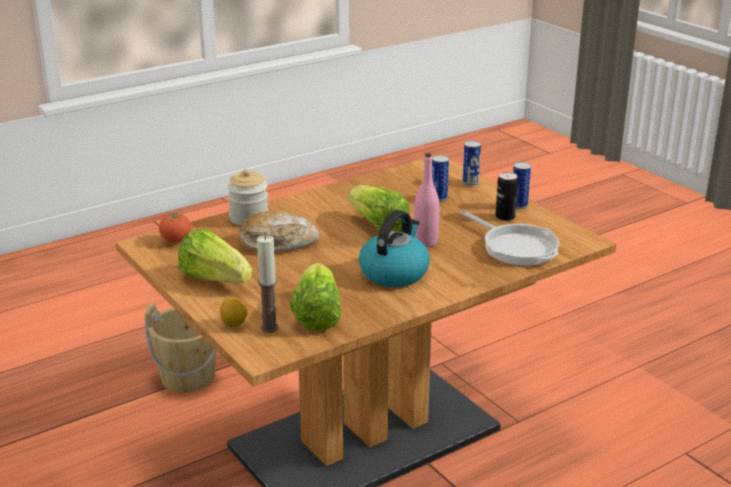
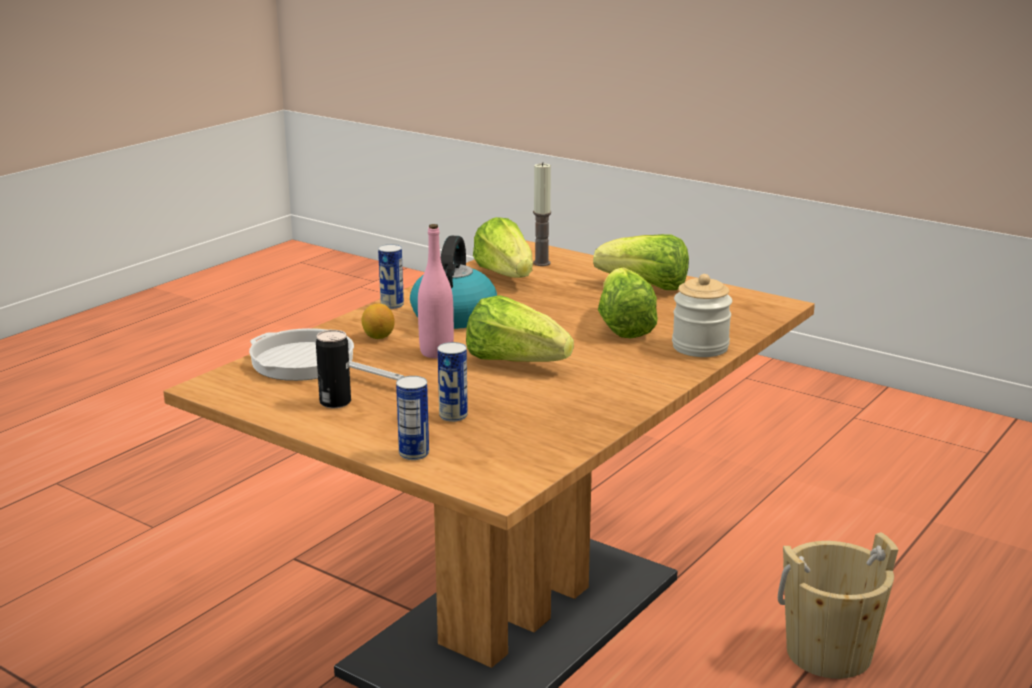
camera: 160 degrees right, 5 degrees down
(176, 240) = (747, 312): tomato -> none
(234, 324) = (577, 261): lemon -> lemon (378, 336)
(278, 243) = (624, 326): bread -> lettuce
(519, 206) = (316, 423): can -> can (392, 305)

